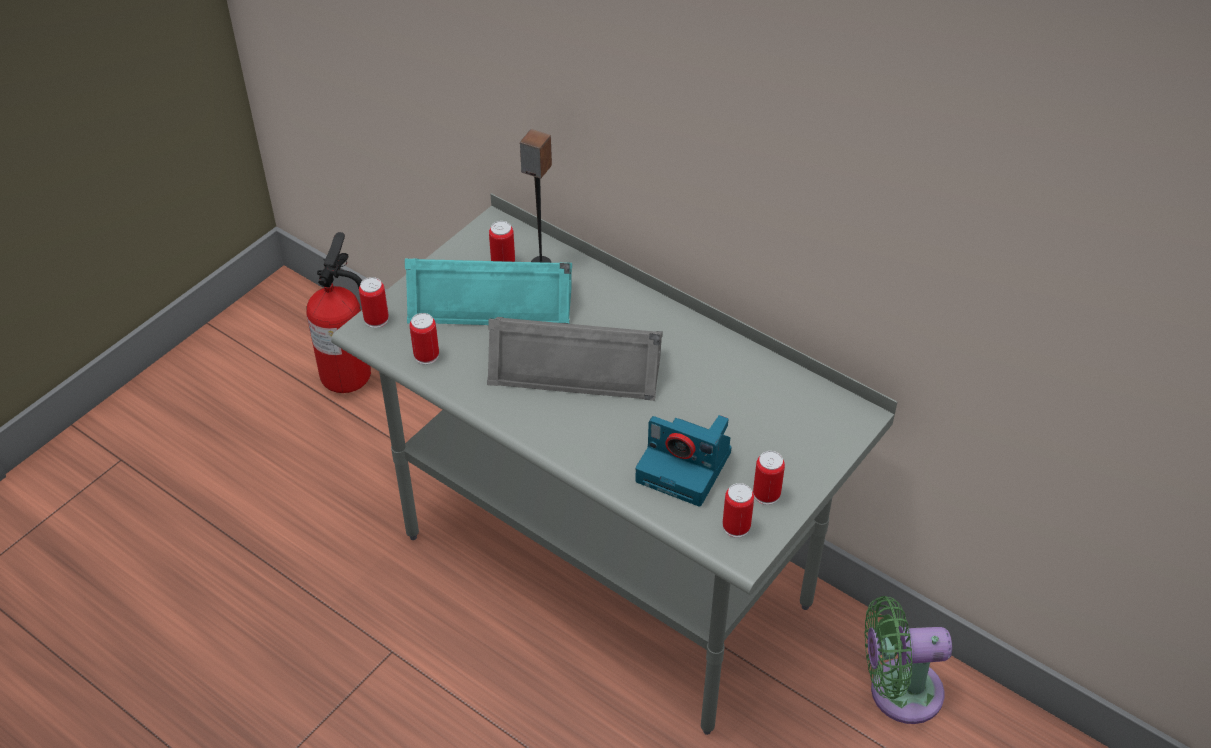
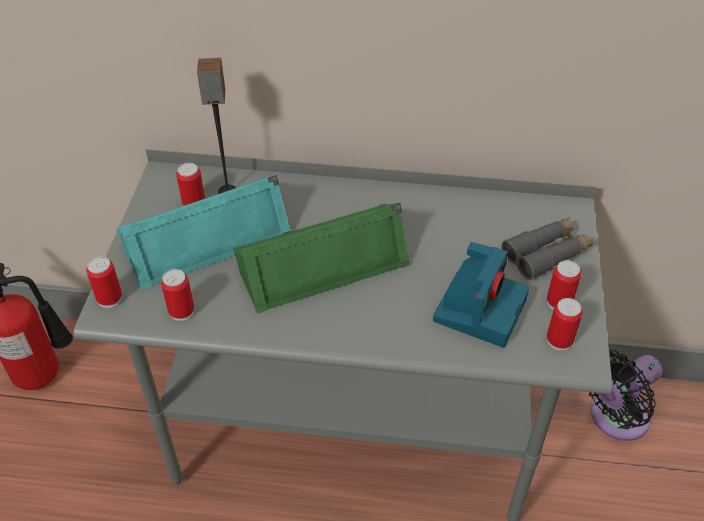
camera: 30 degrees left, 0 degrees up
(575, 365) = (322, 263): grey speaker -> green speaker
(686, 467) = (479, 308): camera -> camera turned 60 degrees counterclockwise
(795, 446) = (546, 253): none -> grey binoculars
(898, 692) = (615, 418): green fan -> black fan

